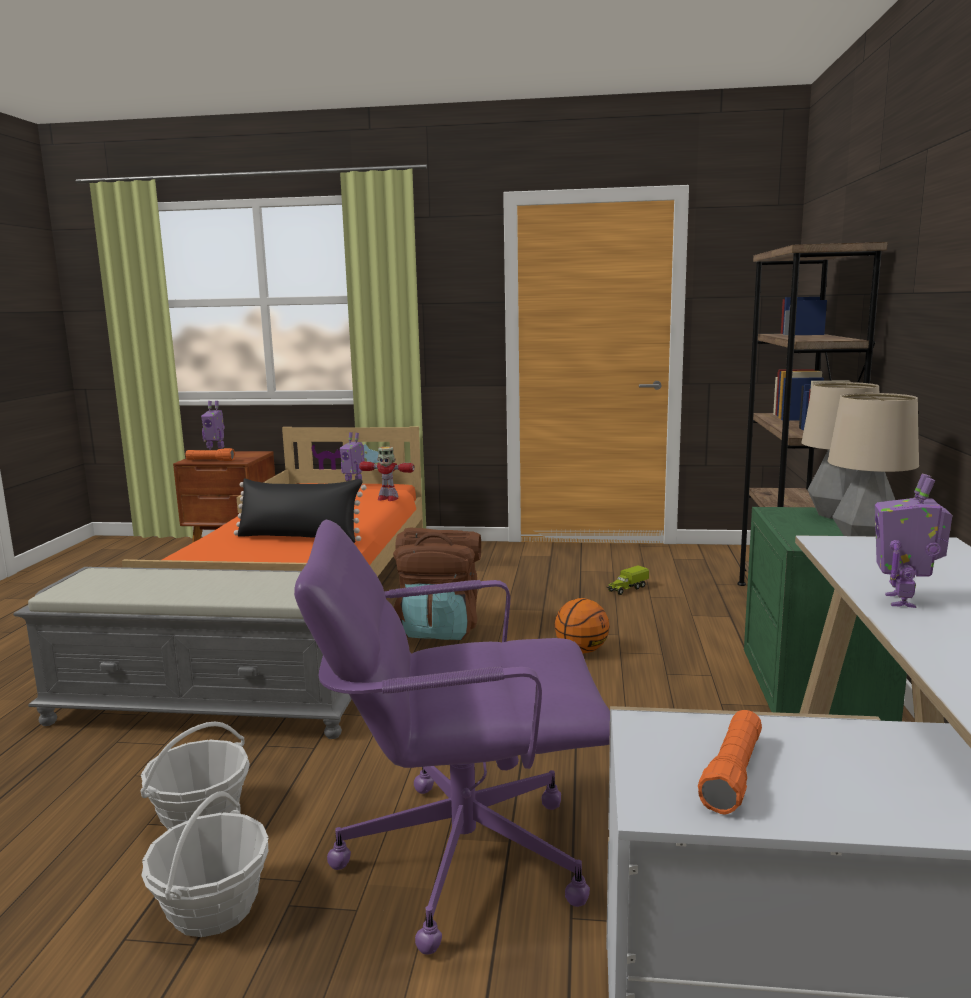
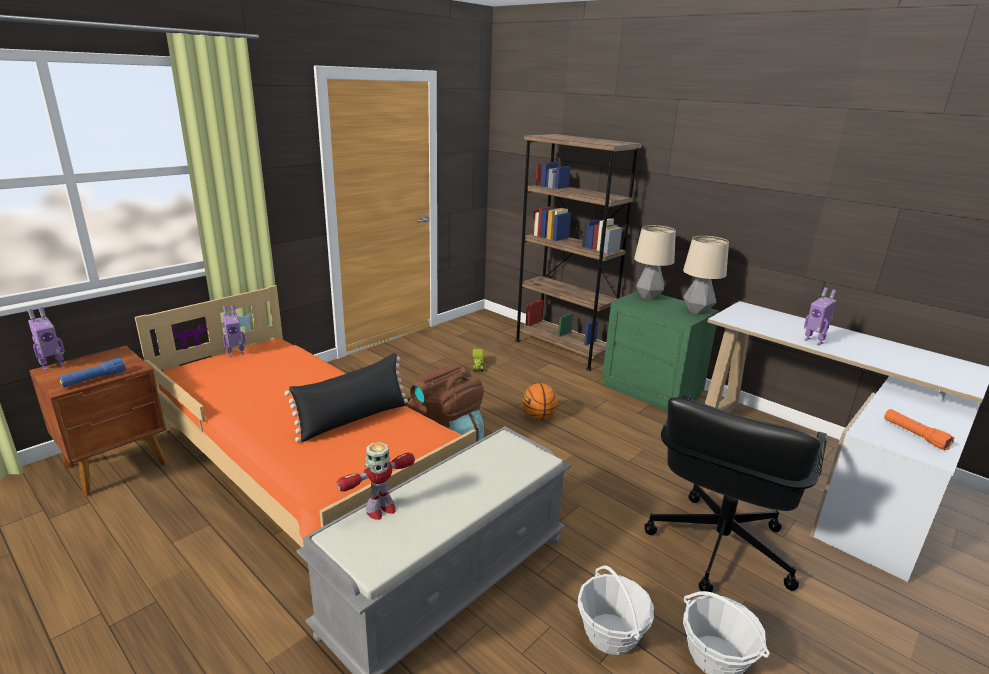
camera: 55 degrees left, 10 degrees up
(210, 461) = (94, 379): orange flashlight -> blue flashlight
(387, 498) = (310, 358): toy robot -> toy robot (380, 510)
(460, 855) = (717, 547): purple office chair -> black office chair

